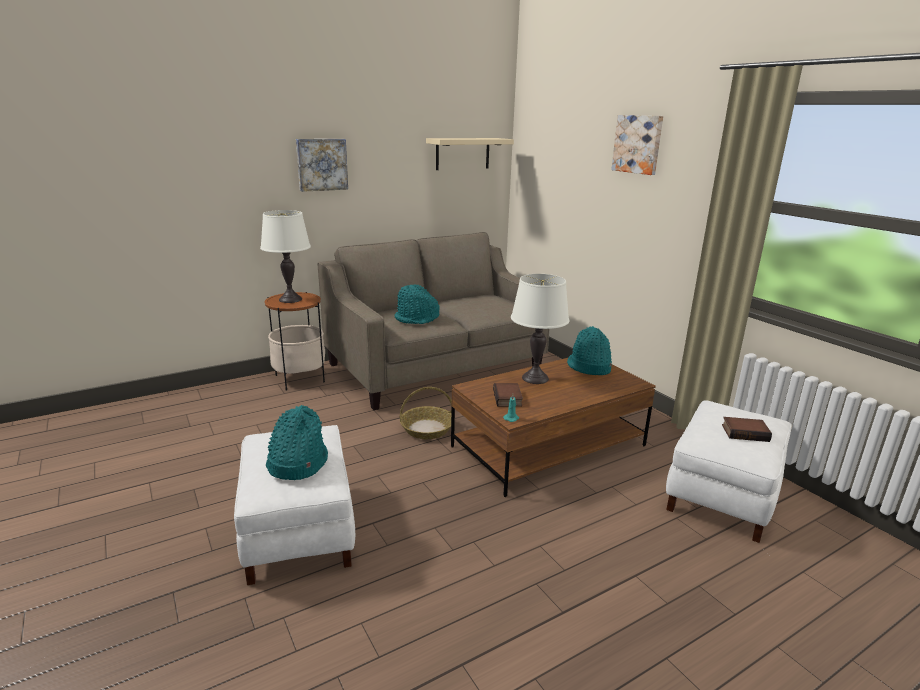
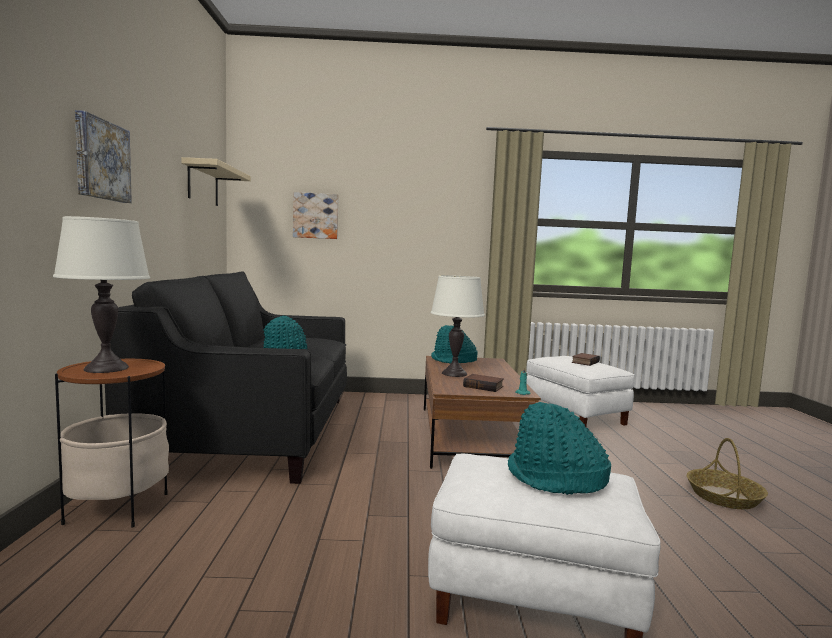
camera: 60 degrees left, 15 degrees down
(426, 429) = (382, 469): basket -> basket (724, 497)
(435, 366) = (255, 431): beige sofa -> black sofa
(638, 144) = (405, 183): picture -> picture (316, 216)

